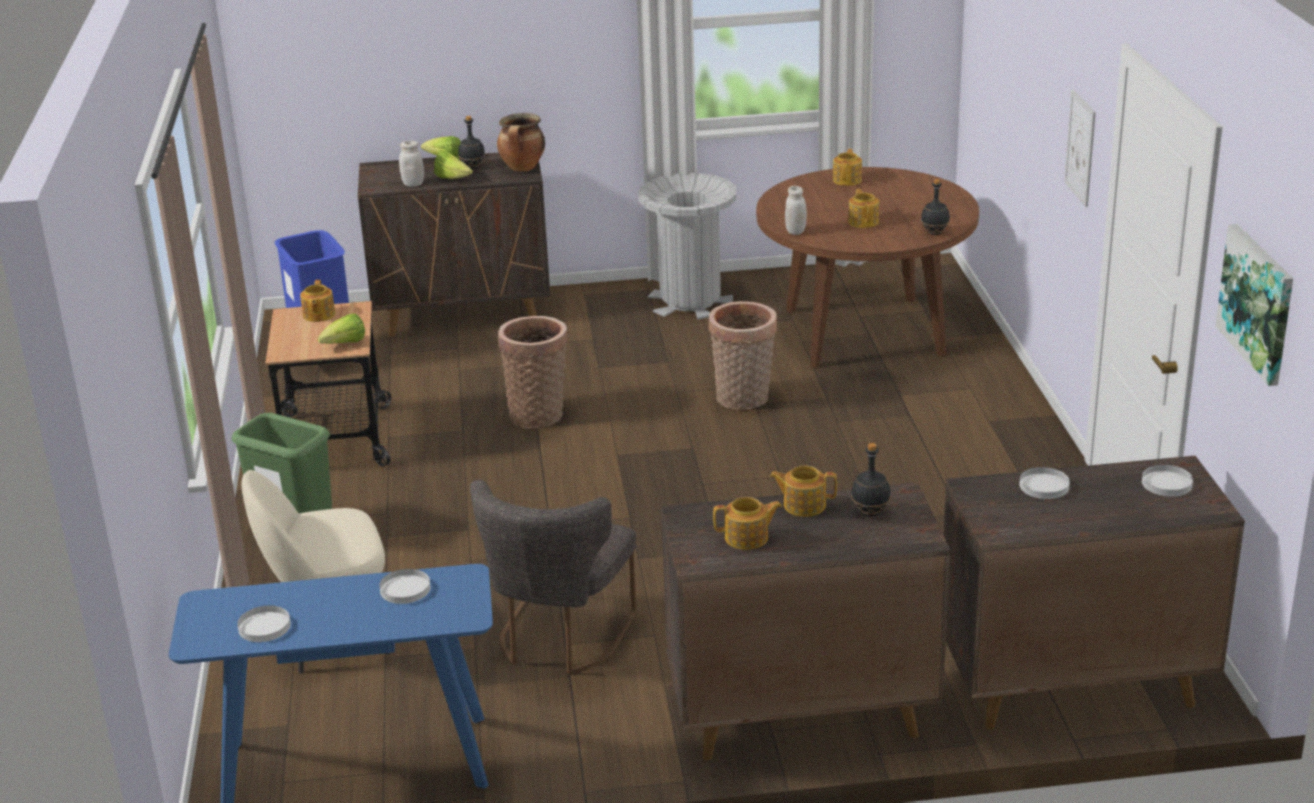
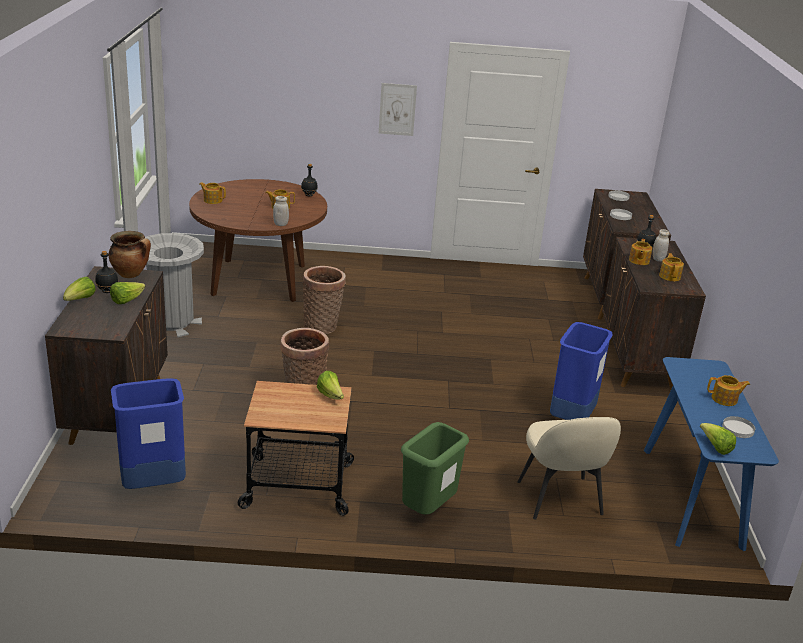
camera: 85 degrees left, 0 degrees up
(210, 602) = (715, 447): none -> lettuce
(318, 315) = (270, 404): teapot -> teapot (725, 399)
(405, 589) = (692, 382): white plate -> none
(413, 184) = (123, 316): white jar -> white jar (658, 259)
(559, 639) = (572, 418): grey chair -> blue trash can
(1258, 303) = (619, 111): picture -> none

